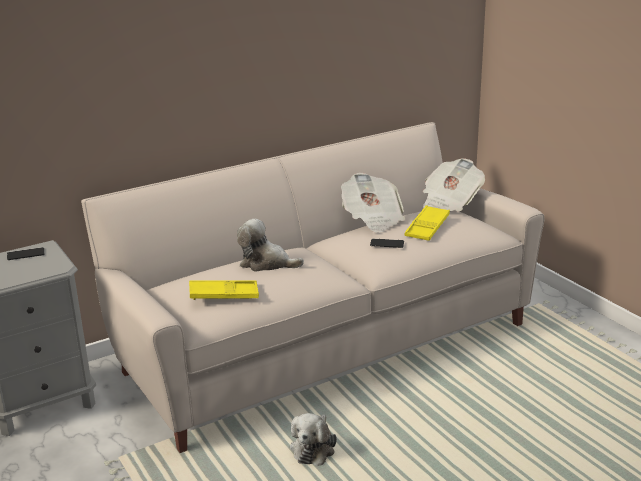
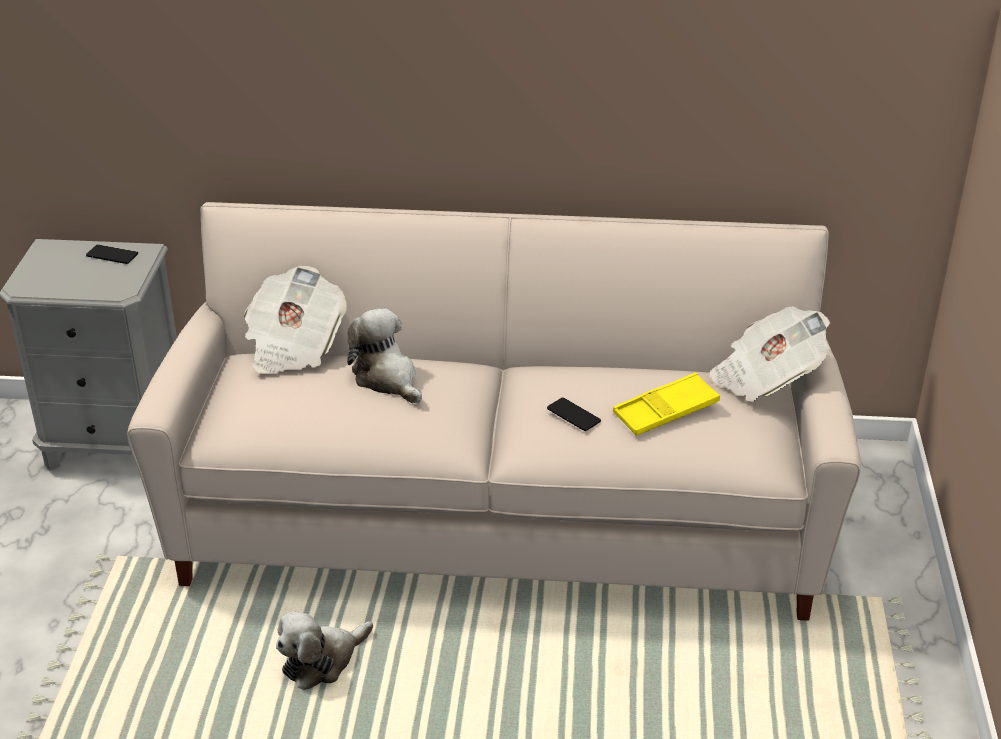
camera: 35 degrees right, 10 degrees up
(224, 295) = (278, 406): yellow tray -> none
(372, 219) = (612, 362): newspaper -> newspaper (293, 346)

